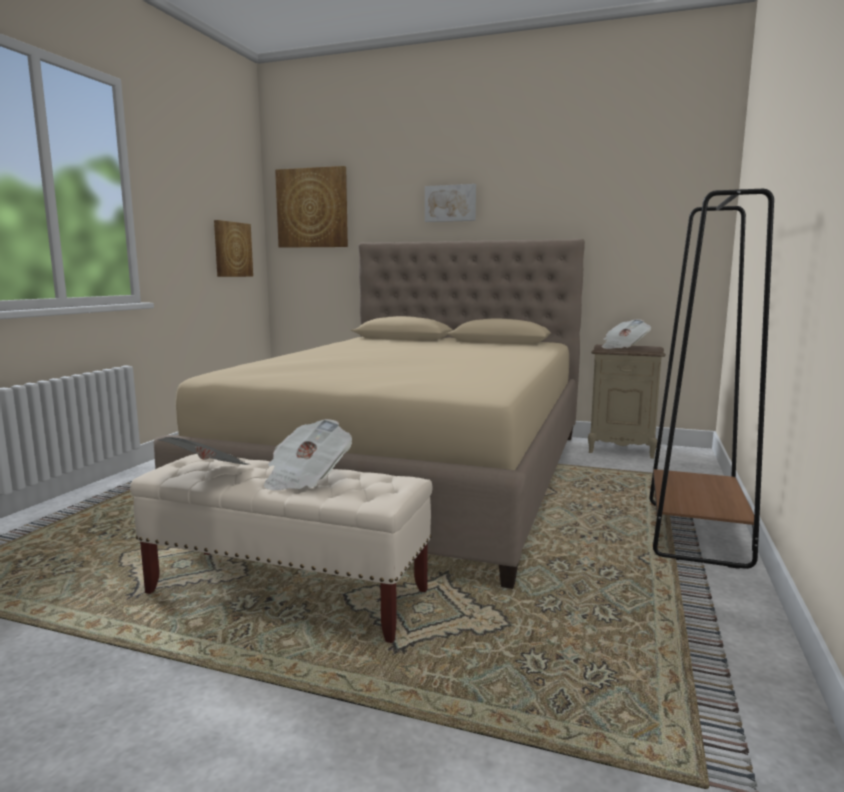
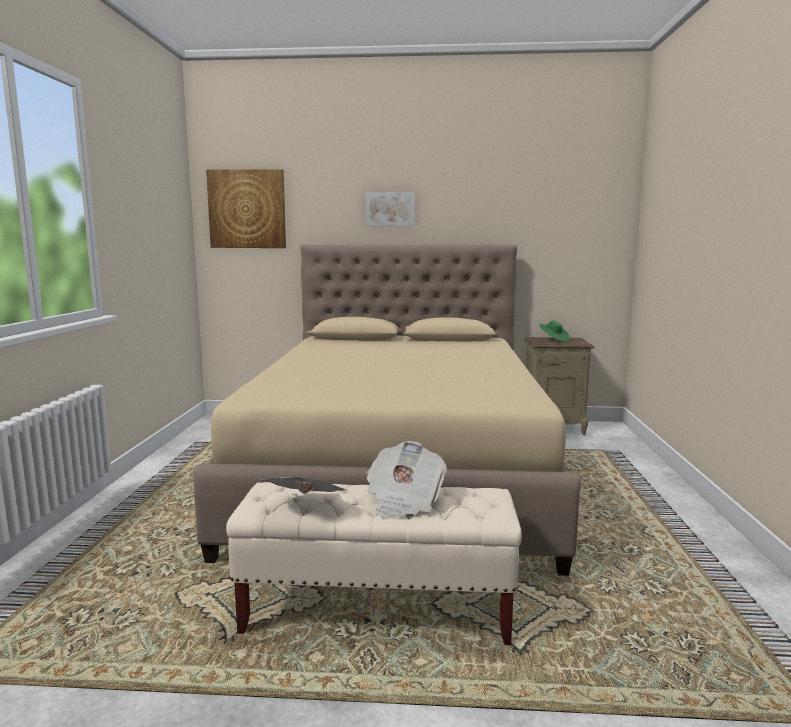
camera: 15 degrees left, 0 degrees up
(232, 249) = (170, 252): picture -> none
(623, 347) = (553, 340): newspaper -> green hat
(695, 534) = (666, 504): clothes rack -> none

